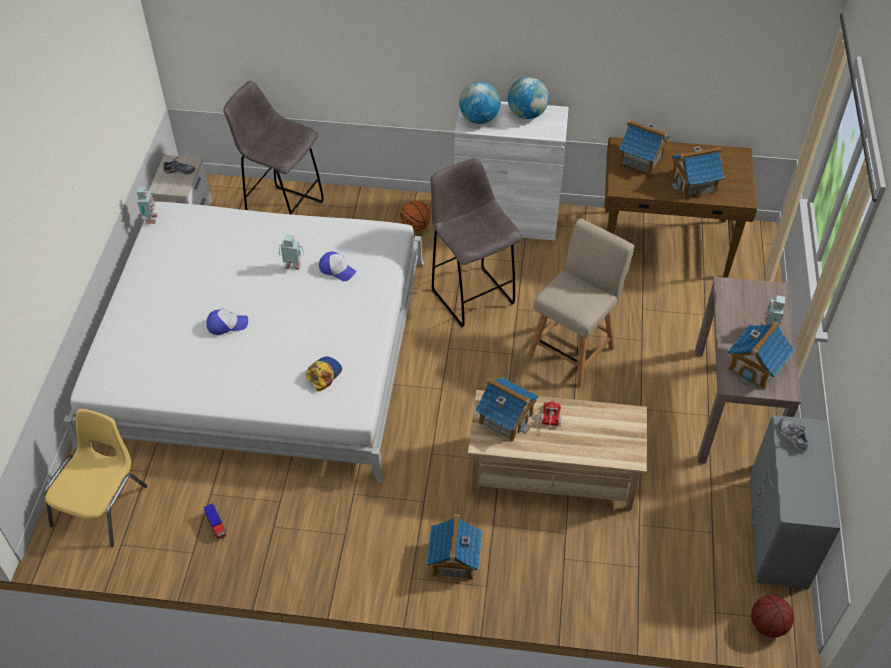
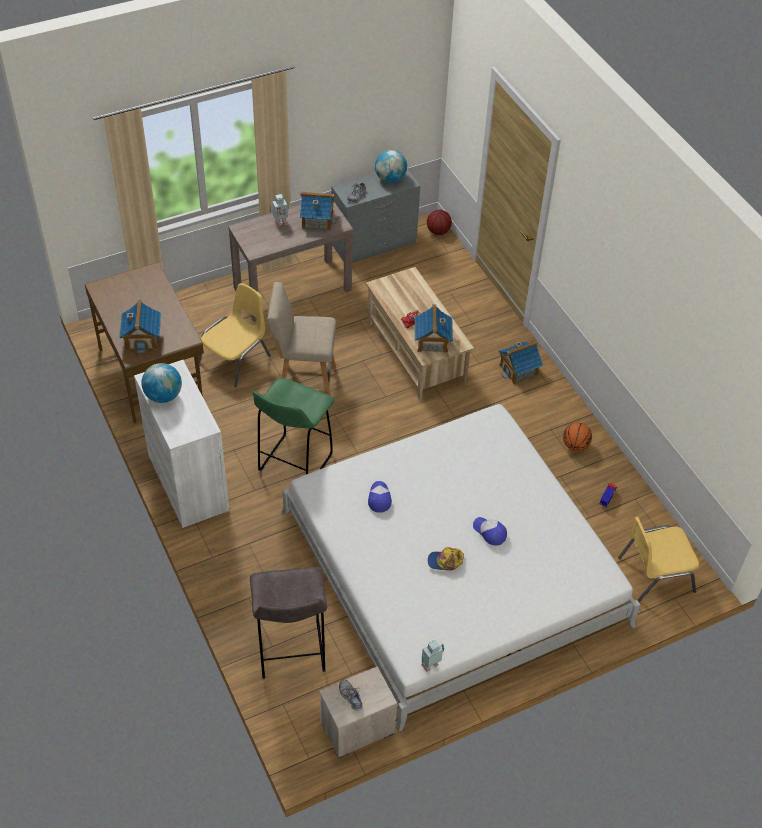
camera: 125 degrees left, 0 degrees up
(293, 267) = (399, 528): toy robot -> none
(323, 374) = (481, 450): cap -> cap (445, 561)
(415, 227) = (242, 540): basketball -> basketball (575, 445)
(471, 295) = (294, 464): grey stool -> green stool
(479, 119) = (192, 423): globe -> globe (390, 179)
(645, 312) = (236, 359): none -> yellow chair
(694, 183) = (152, 300): toy house -> none

